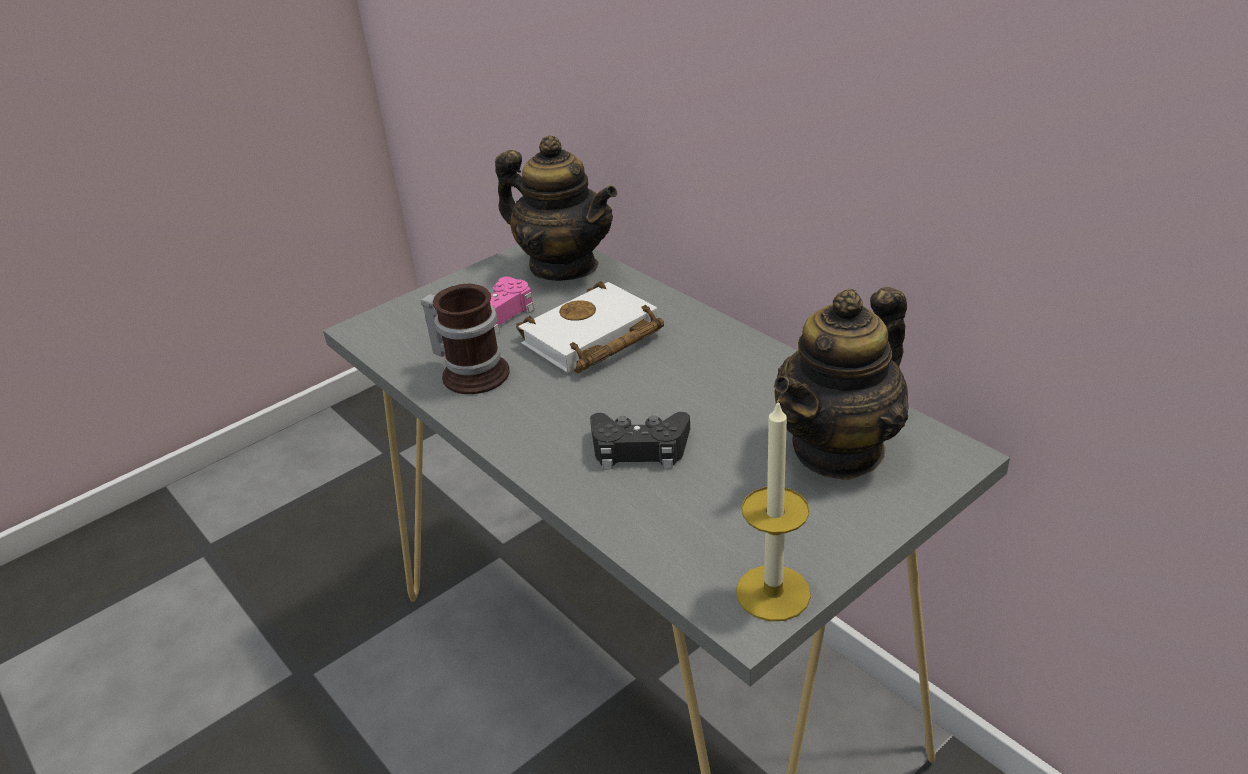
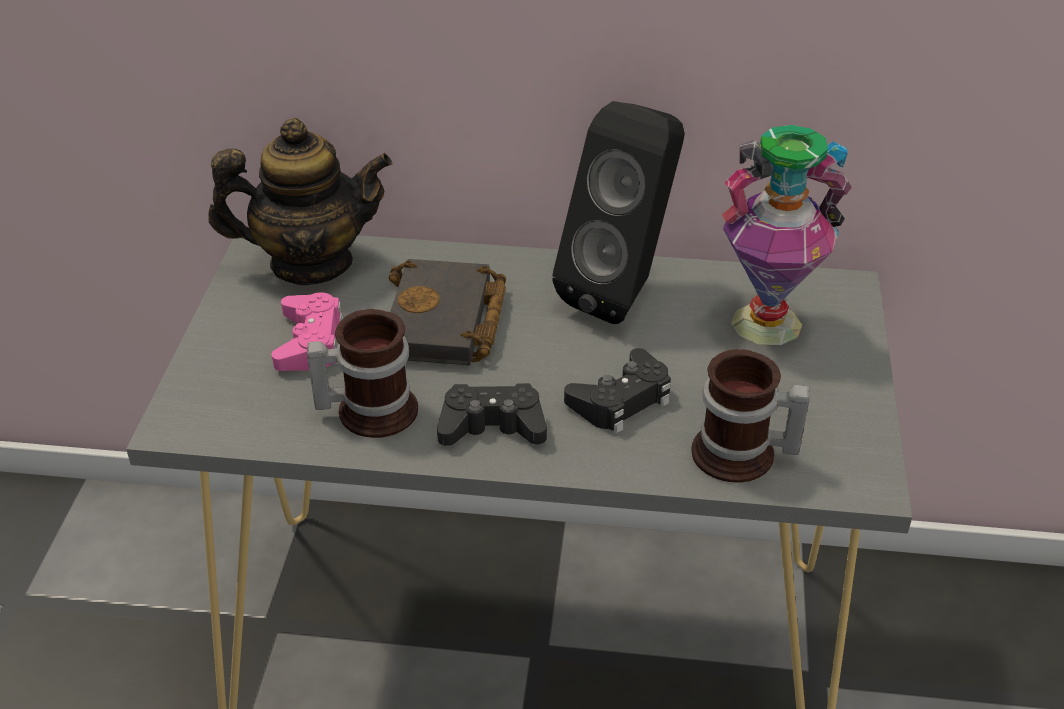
camera: 45 degrees left, 5 degrees up
(529, 420) = (492, 426): none -> black game controller
(591, 340) = (444, 324): white book -> black book
(671, 537) = (741, 457): none -> mug
(749, 374) = (623, 292): none -> black speaker
(773, 593) = (860, 455): candle -> none
(839, 449) = (767, 322): teapot -> vase

